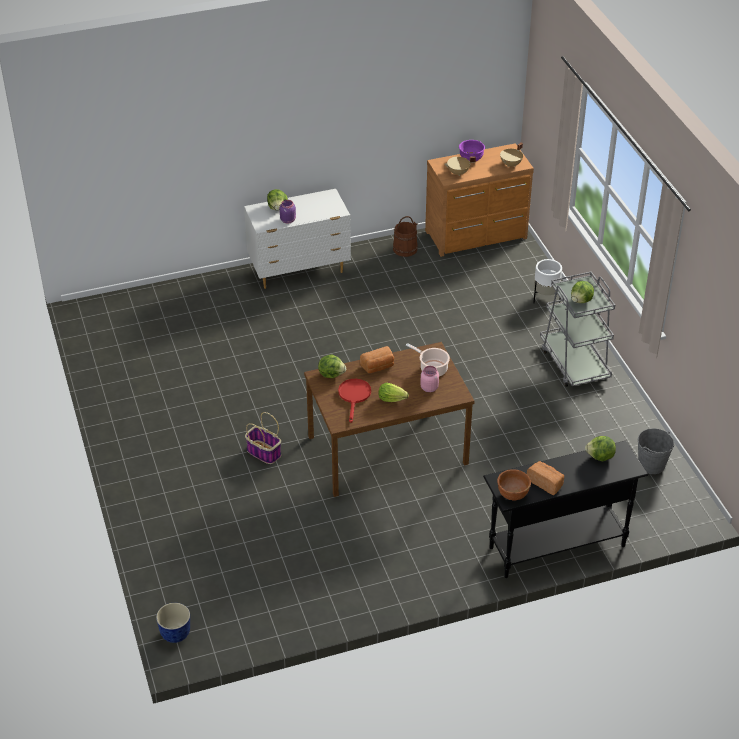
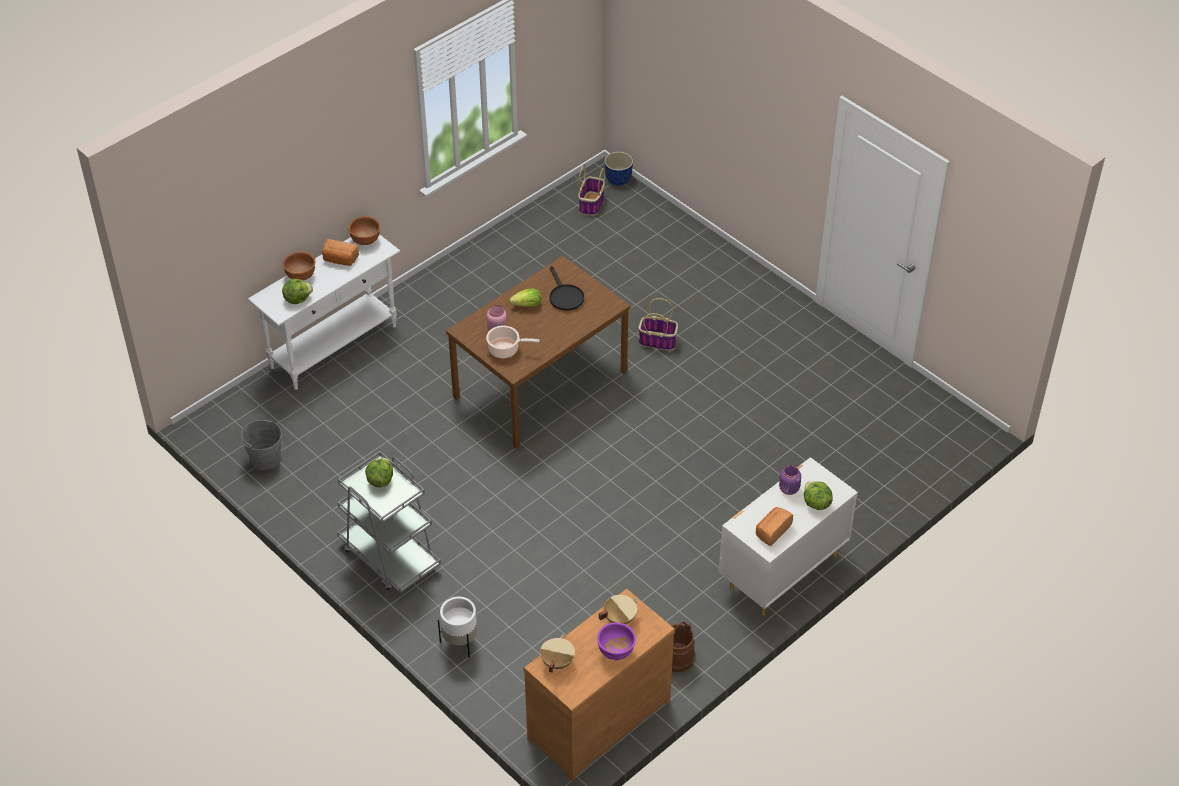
camera: 155 degrees right, 5 degrees up
(223, 614) = (591, 204): none -> basket
(331, 374) = (601, 311): lettuce -> none
(354, 396) = (564, 296): red frying pan -> black frying pan
(378, 367) = (561, 333): bread -> bread (772, 531)
(556, 546) = (334, 346): black console table -> white console table
(589, 478) = (301, 276): none -> brown bowl

